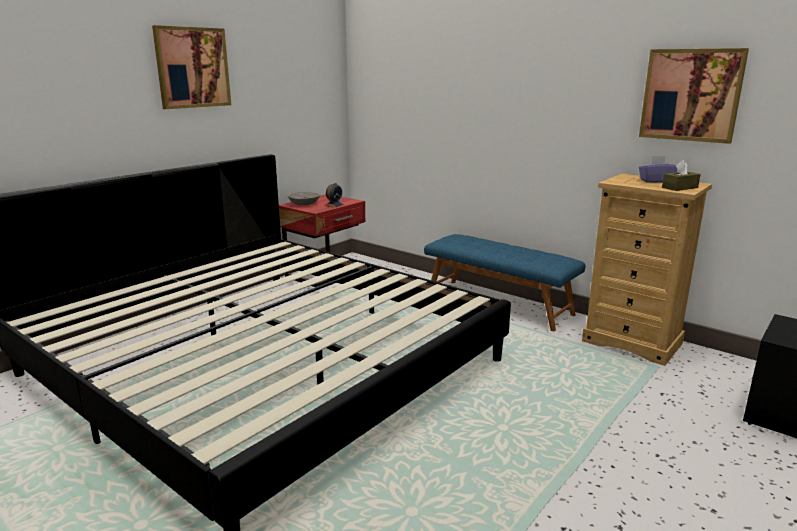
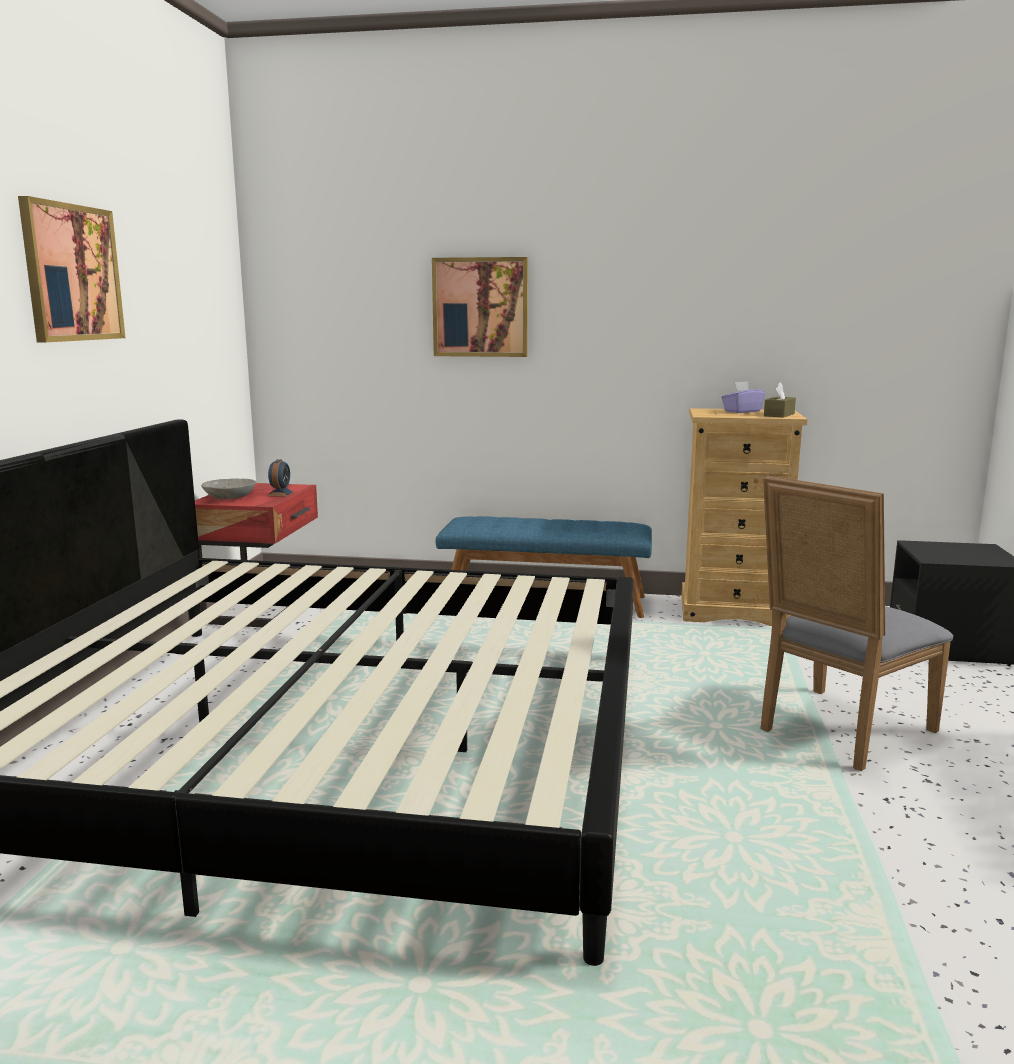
camera: 30 degrees left, 5 degrees down
(594, 462) = (837, 731): none -> grey chair
(691, 95) = (760, 311): picture -> picture (480, 307)

